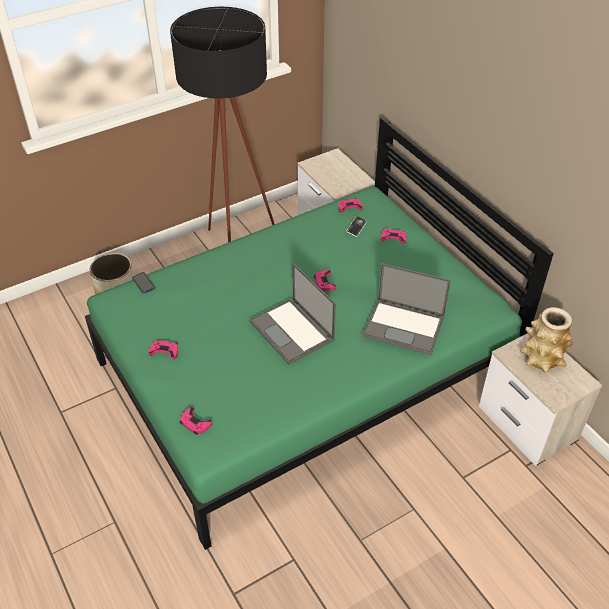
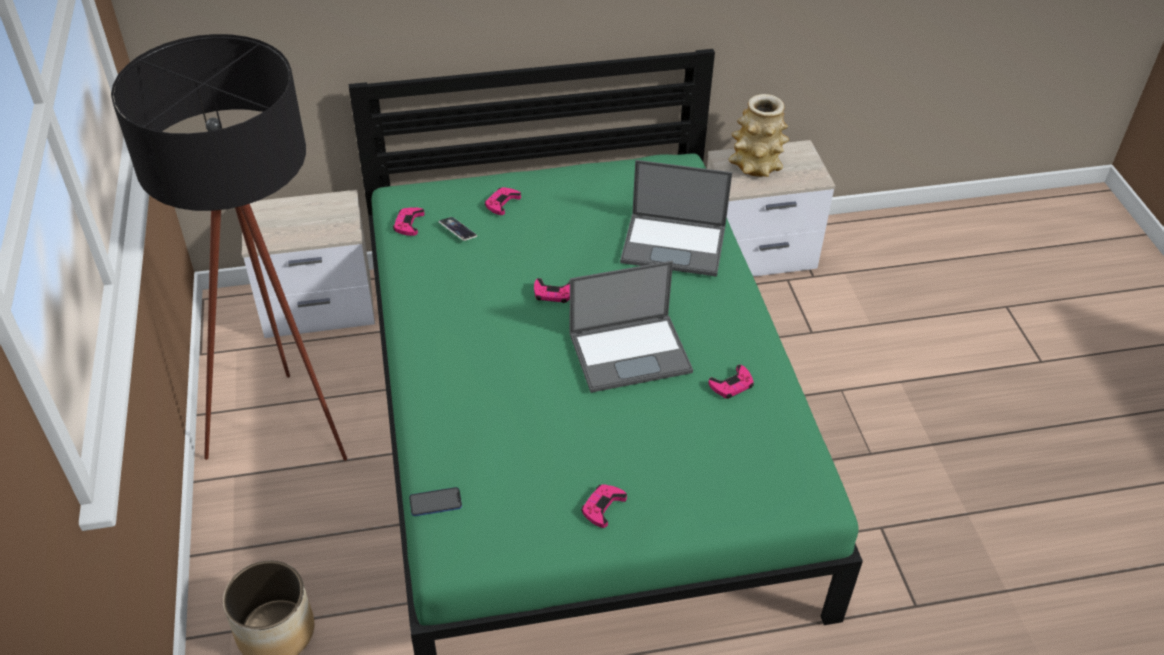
camera: 70 degrees left, 0 degrees up
(195, 423) = (759, 501): pink game controller -> pink game controller (732, 385)
(405, 326) = (675, 244): laptop -> laptop turned 60 degrees clockwise

